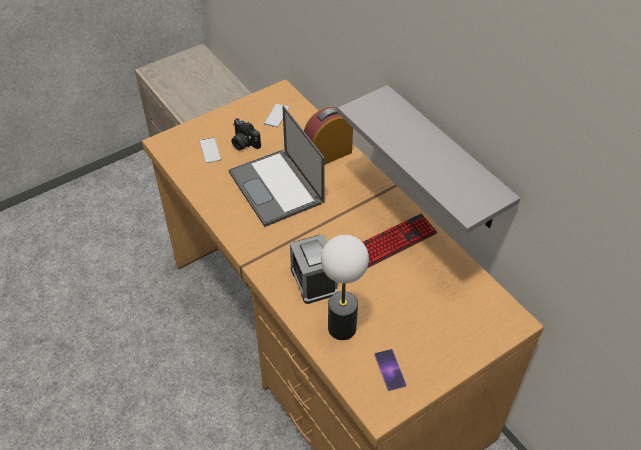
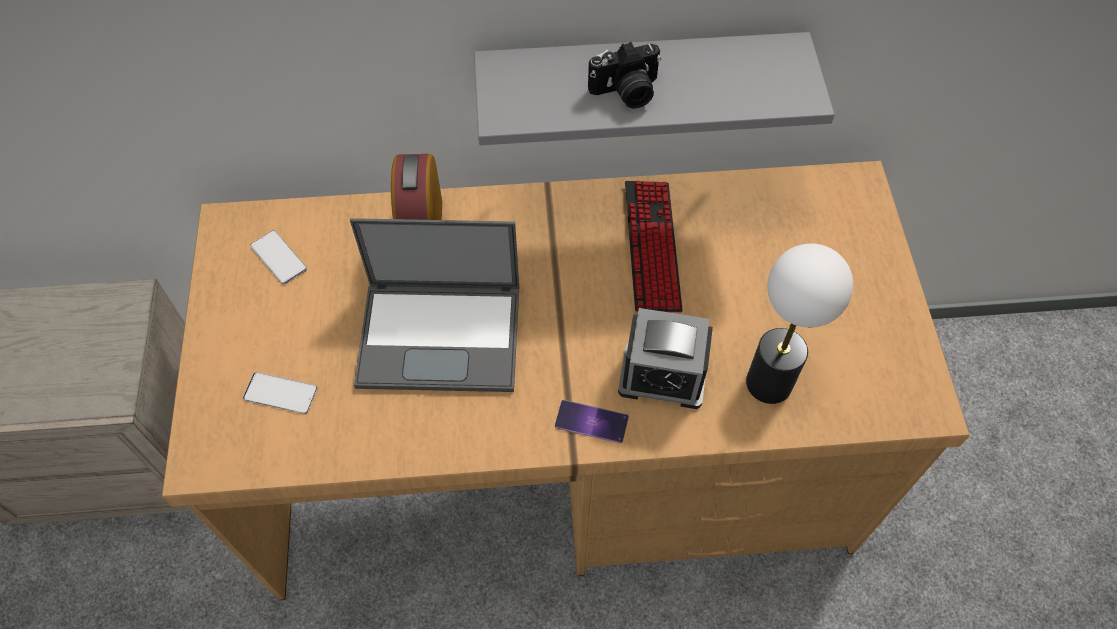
camera: 60 degrees left, 10 degrees up
(243, 143) = (304, 335): camera -> camera (626, 92)
(390, 370) = (868, 361): phone -> phone (591, 421)

